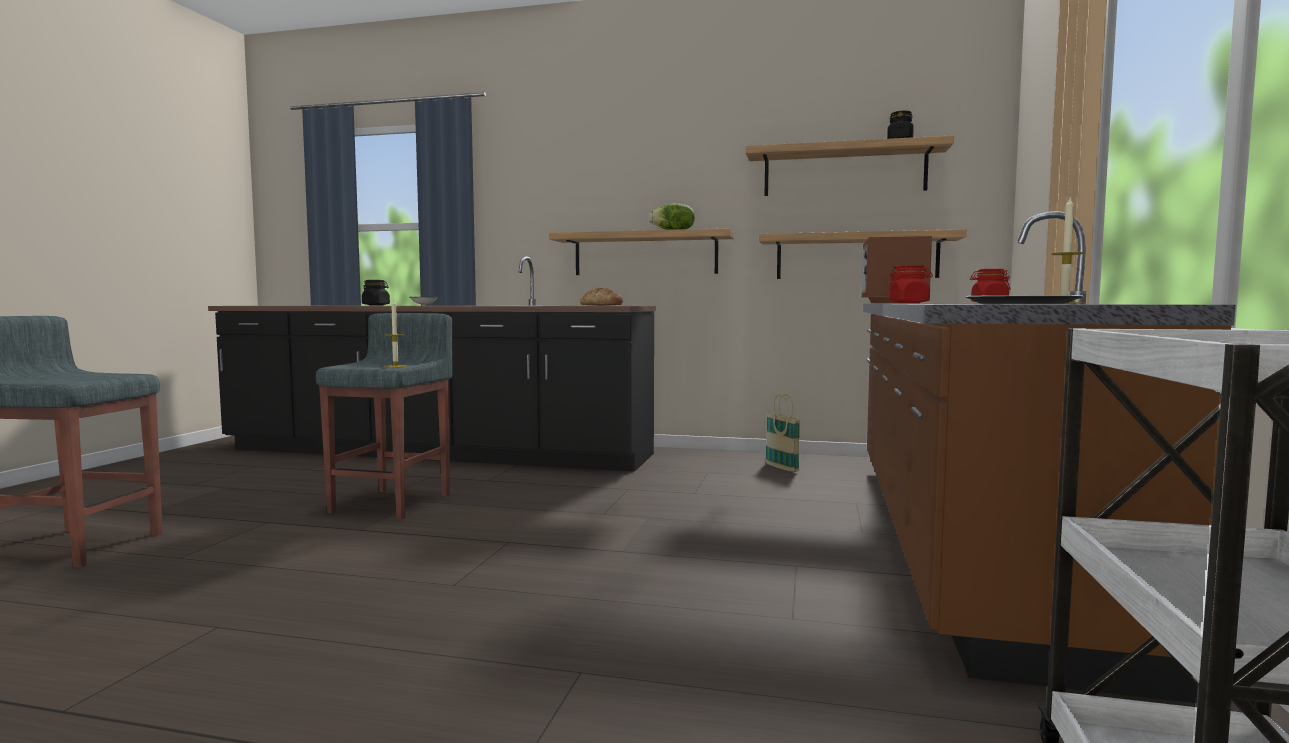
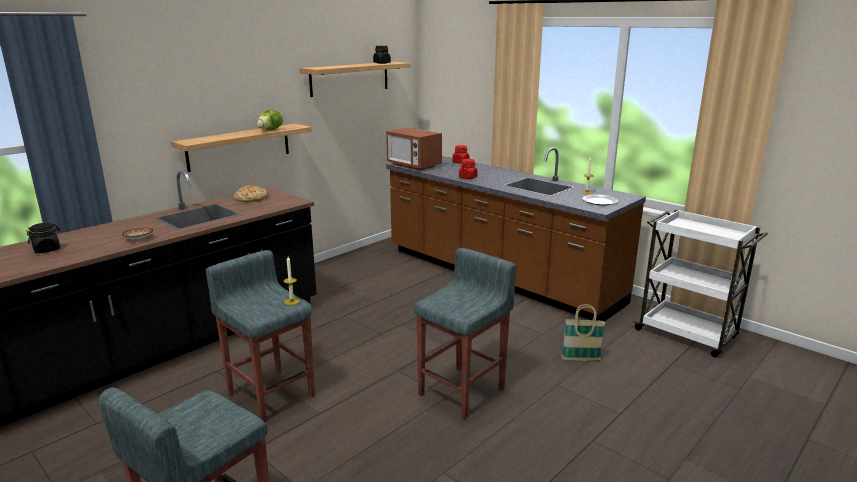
camera: 60 degrees left, 15 degrees up
(478, 593) = (463, 391): none -> grey stool
(781, 468) = (361, 268): basket -> basket (580, 359)
(856, 257) = (359, 131): shelf -> none

